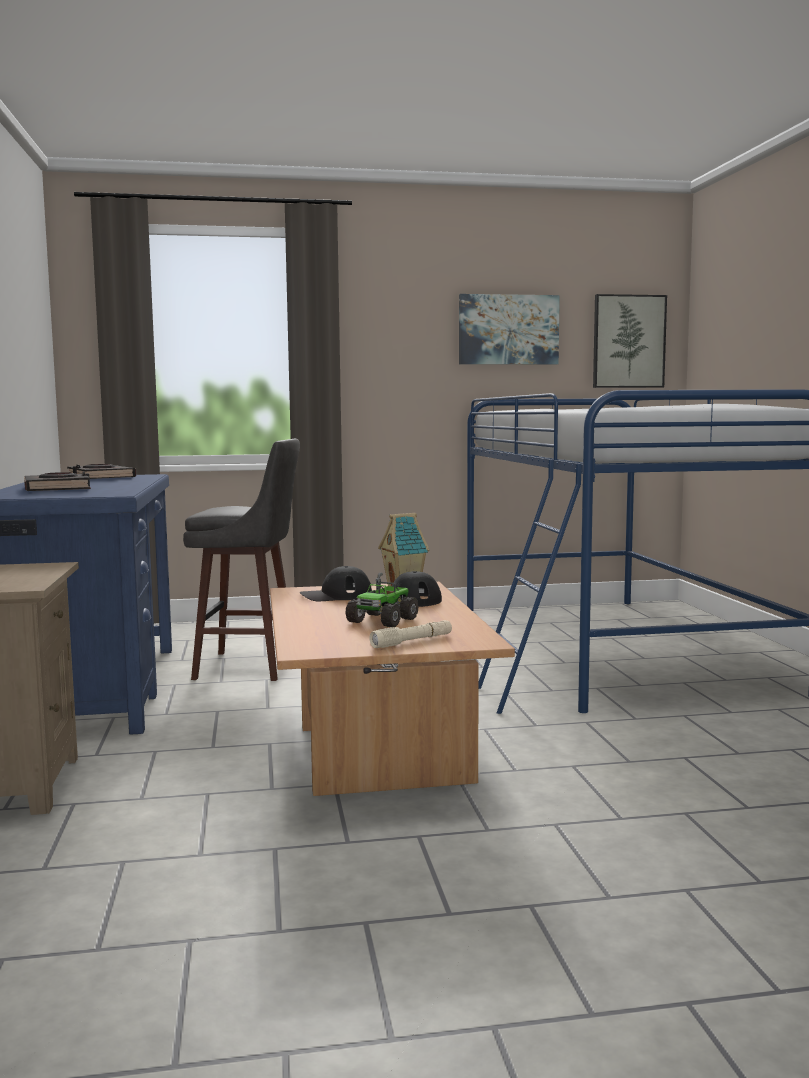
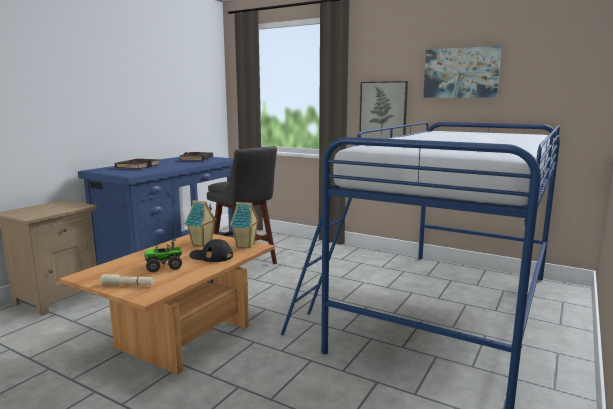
camera: 40 degrees right, 5 degrees up
(336, 596) = (202, 243): black cap -> toy house
(628, 341) = (562, 79): picture -> picture (383, 112)

